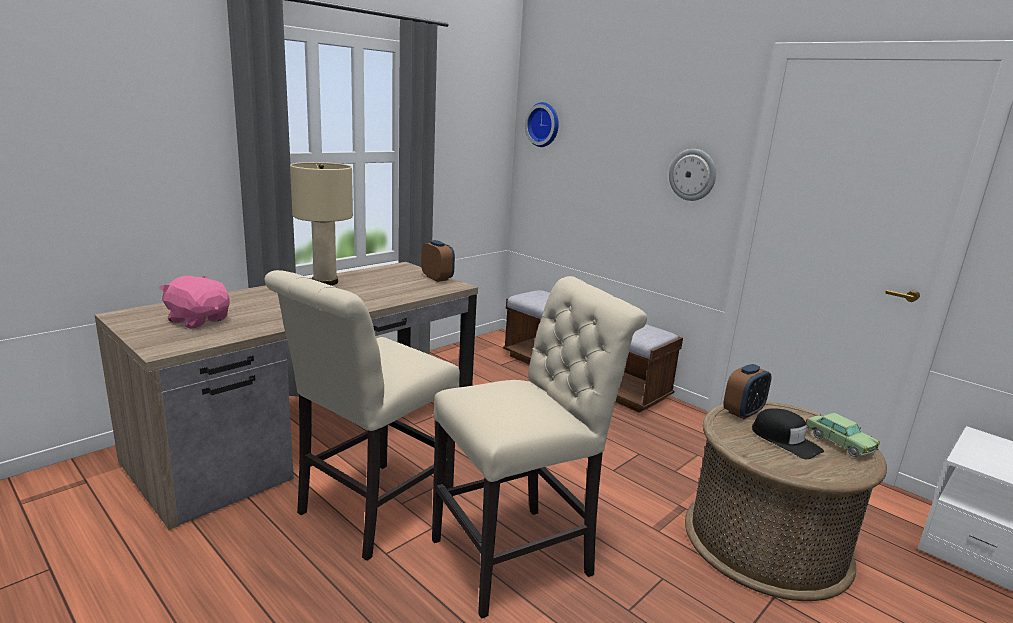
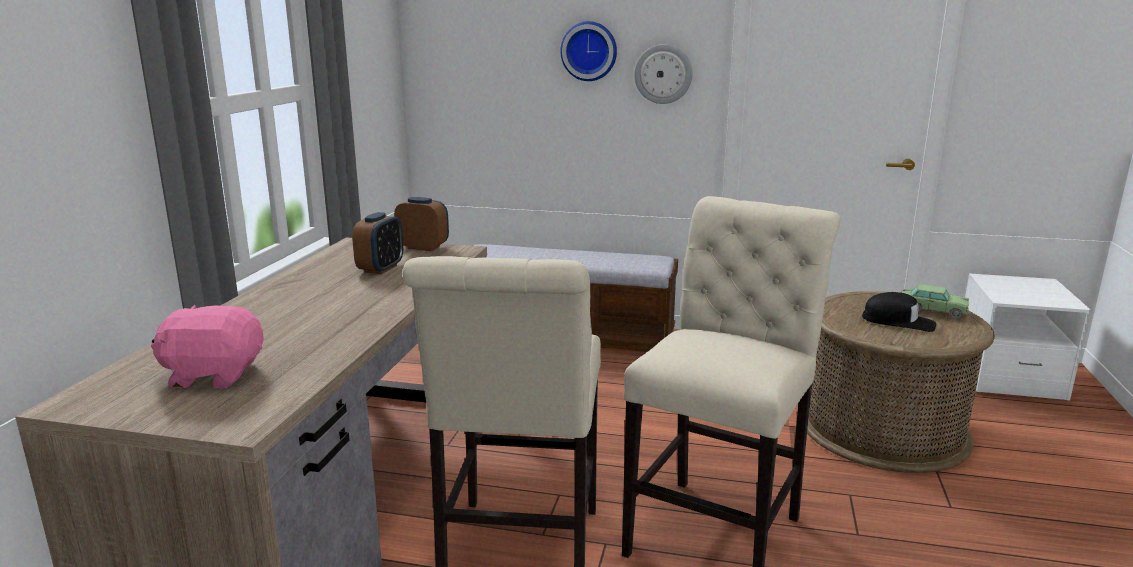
camera: 30 degrees left, 0 degrees up
(324, 282) = (293, 284): beige table lamp -> none
(544, 124) = (447, 33): wall clock -> wall clock (589, 51)
(743, 412) = (839, 308): alarm clock -> alarm clock (381, 269)

